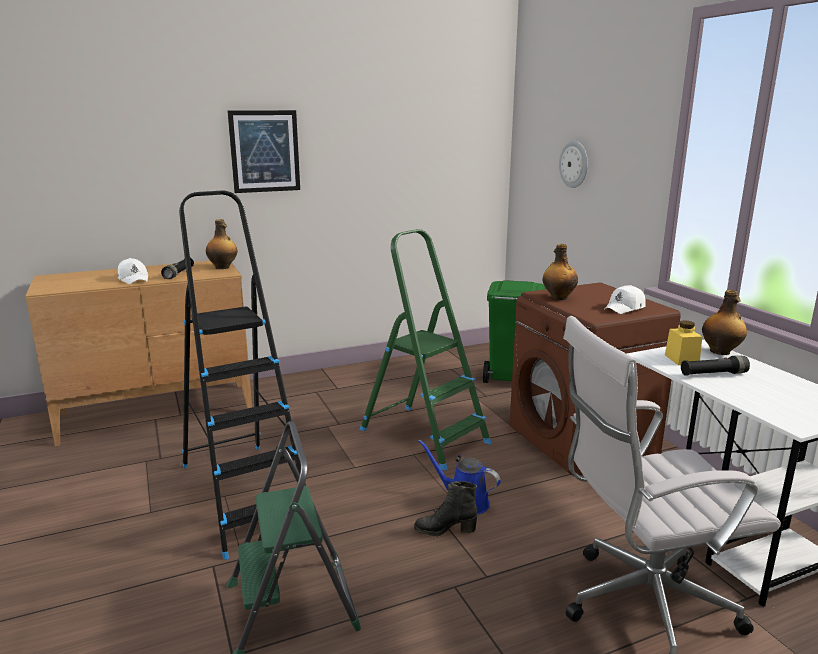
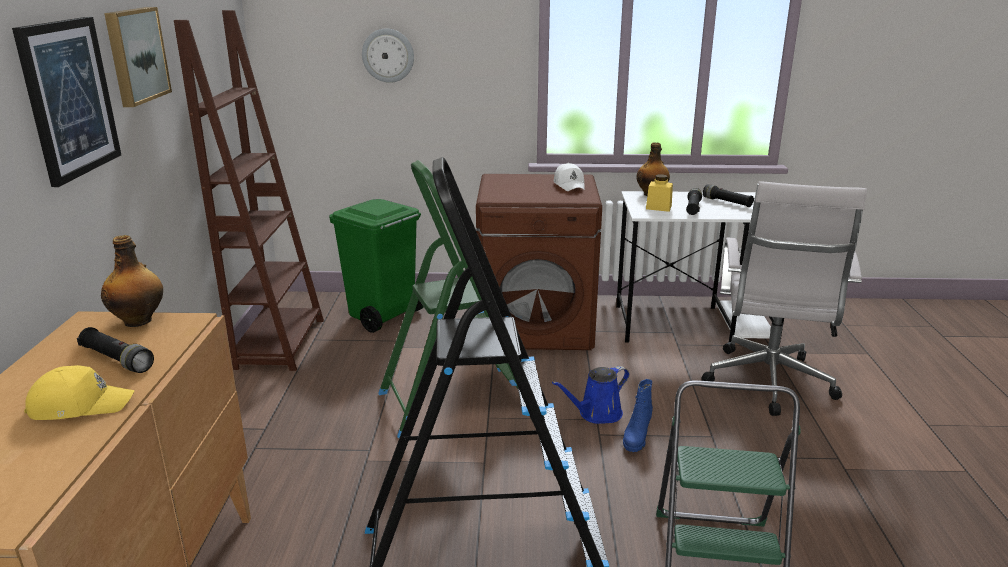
camera: 65 degrees left, 5 degrees up
(134, 279) = (80, 405): white cap -> yellow cap
(340, 137) = (135, 55): none -> picture
(434, 361) = (279, 343): none -> brown bookcase
(445, 530) = (636, 437): black boot -> blue boot
(558, 298) = (515, 195): bottle -> none
(773, 388) = (727, 202): none -> black flashlight

